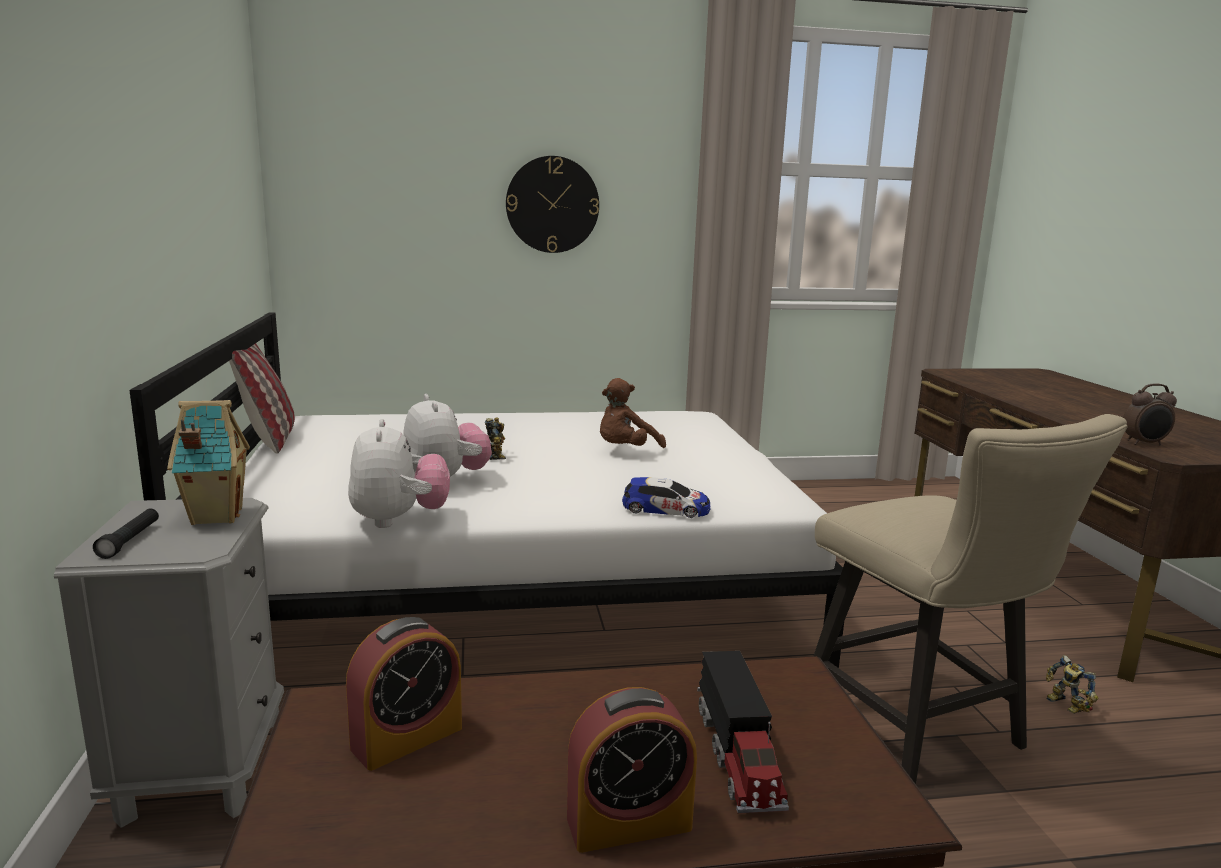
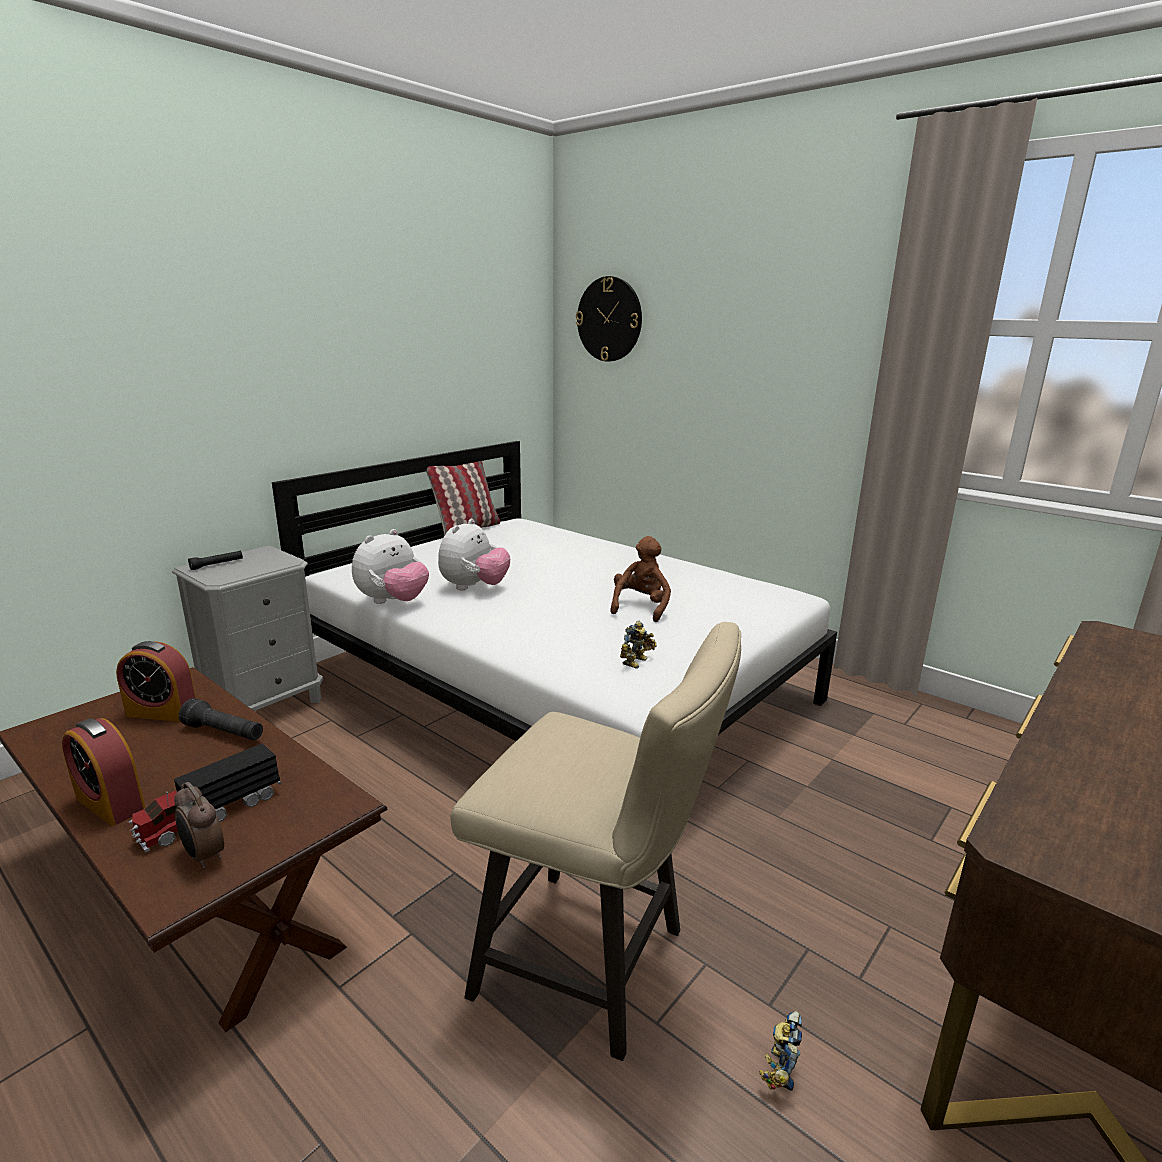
camera: 50 degrees right, 5 degrees up
(215, 516) = (266, 564): toy house -> none
(497, 456) = (544, 580): toy robot -> toy robot (637, 662)
(544, 705) = (224, 733): none -> black flashlight
(552, 205) = (746, 365): wall clock -> wall clock (609, 319)
(625, 451) = (641, 607): brown plush toy -> brown plush toy turned 105 degrees clockwise
(666, 509) = (536, 659): toy car -> none
(923, 731) = (595, 966): beige chair -> beige chair turned 90 degrees counterclockwise
(1144, 444) = (1043, 815): alarm clock -> alarm clock (204, 856)

